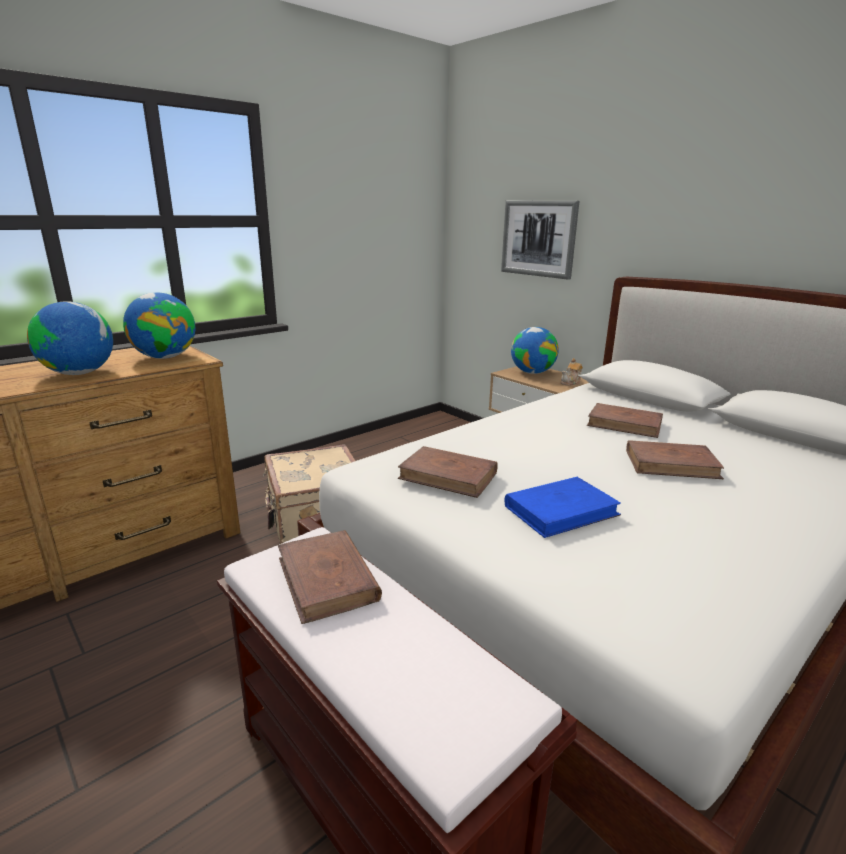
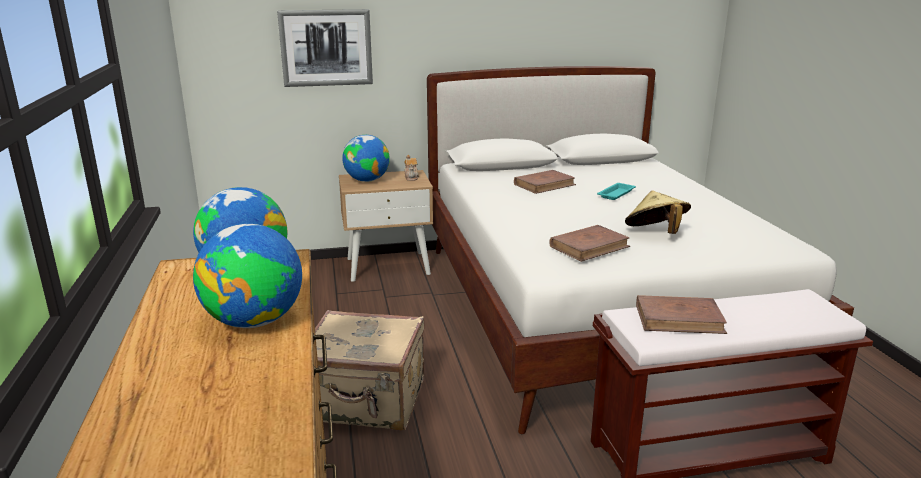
camera: 60 degrees left, 0 degrees up
(561, 511) = (655, 233): blue book -> beige hat
(671, 464) = (616, 194): brown book -> turquoise tray

